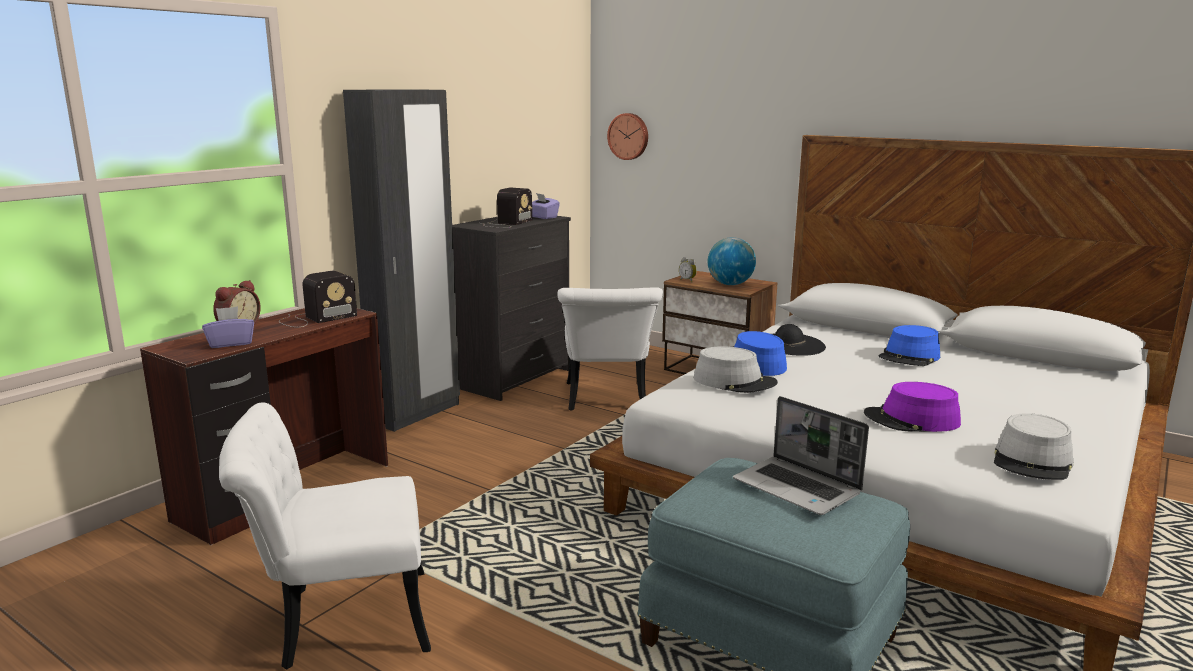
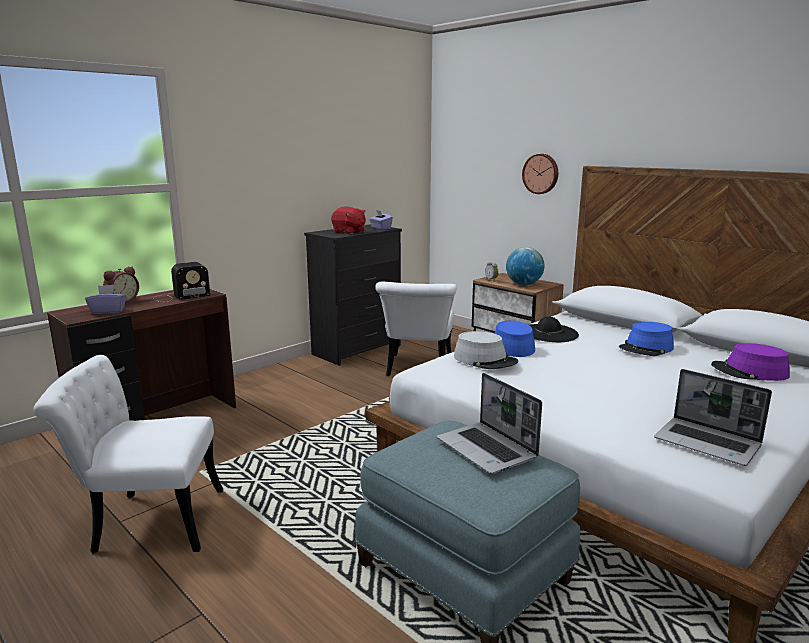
camera: 10 degrees right, 0 degrees up
(416, 413) = (274, 371): black wardrobe -> none
(506, 223) = (349, 232): radio -> red plush toy
(629, 136) = (457, 168): wall clock -> wall clock (541, 173)
(911, 420) = (619, 400): purple hat -> purple hat (749, 372)
(1032, 461) = (708, 443): grey hat -> laptop

